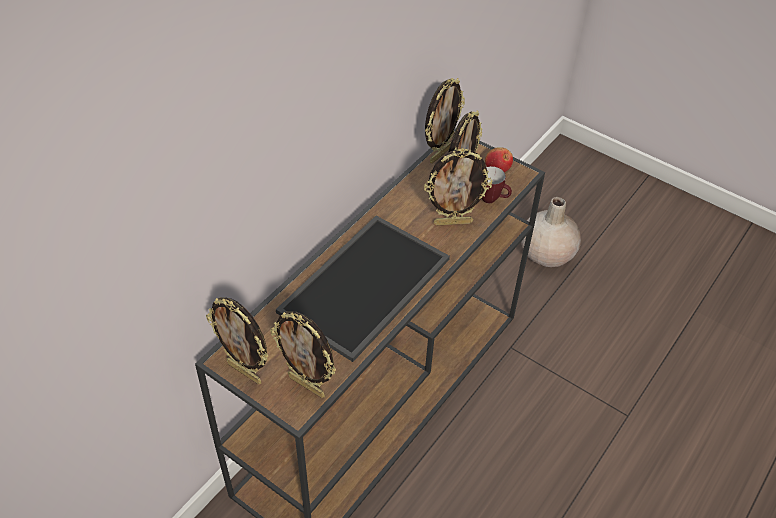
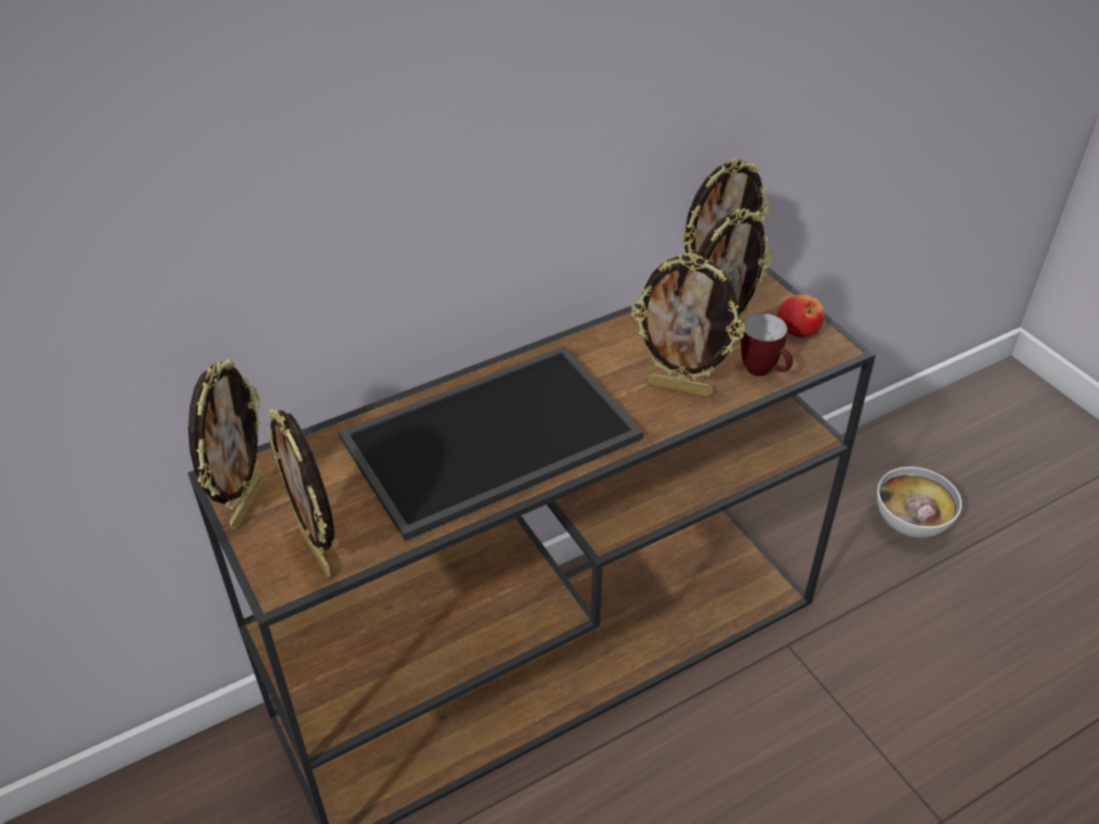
camera: 25 degrees right, 5 degrees down
(245, 372) = (246, 506): picture frame -> picture frame turned 135 degrees counterclockwise
(546, 253) = (909, 523): beige vase -> bowl

